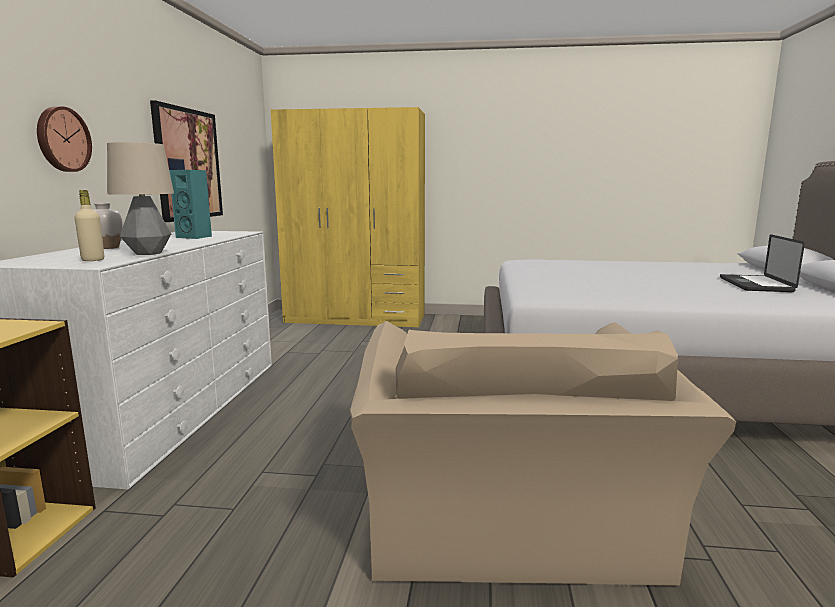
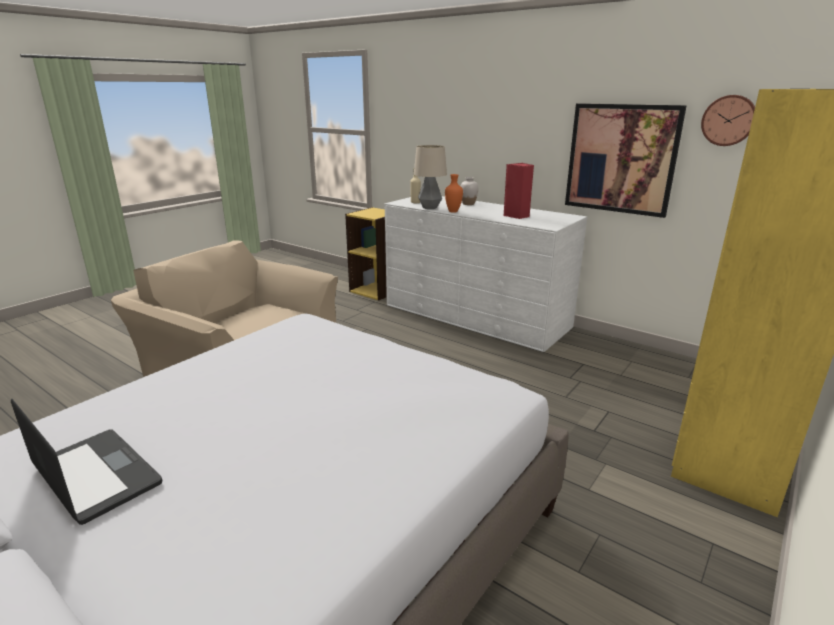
camera: 120 degrees right, 10 degrees up
(62, 139) = (486, 138): wall clock -> wall clock (729, 120)
(176, 247) = (453, 211): none -> orange vase
(195, 237) = (517, 216): turquoise speaker -> red speaker

